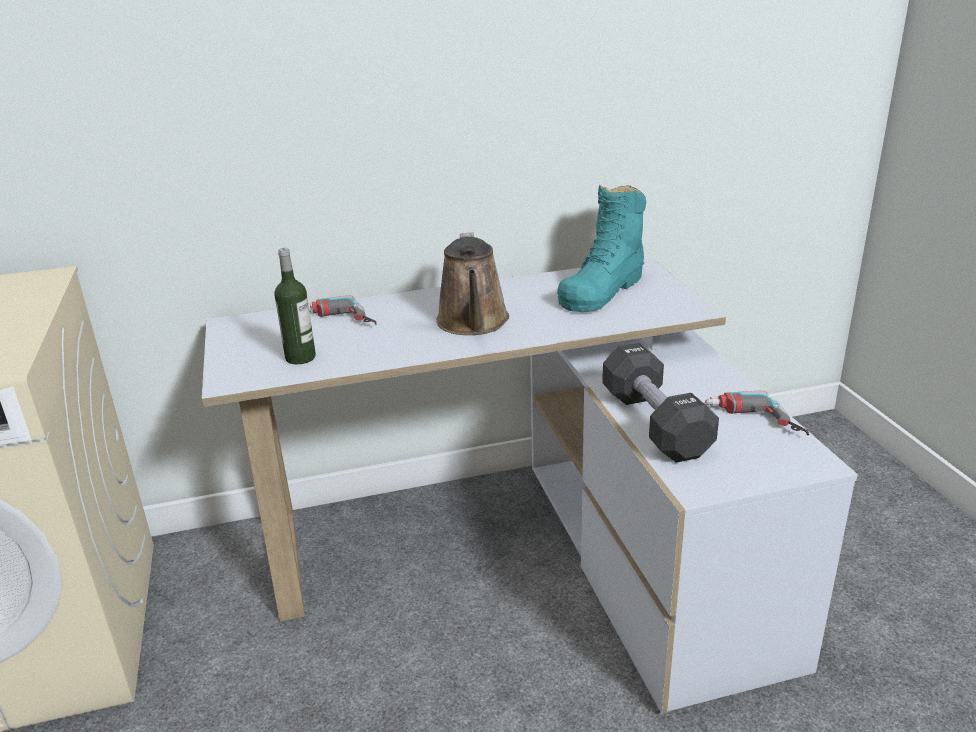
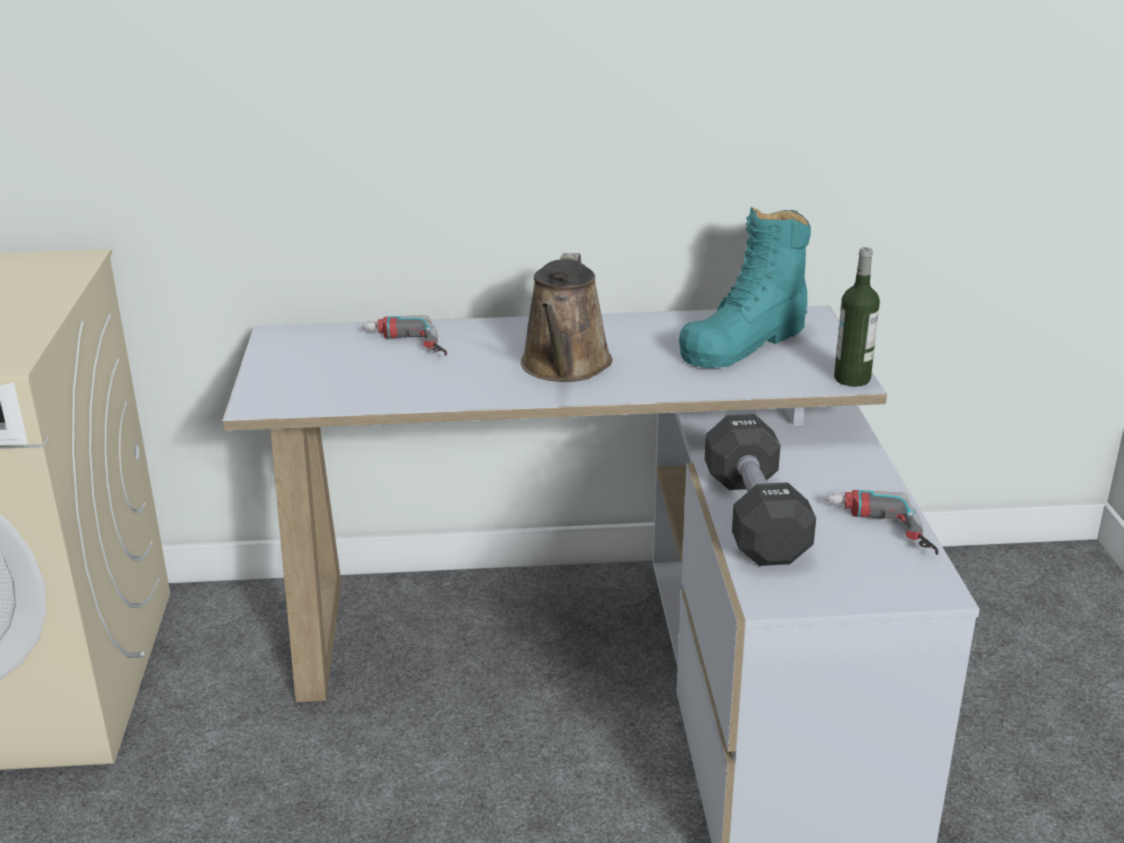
camera: 10 degrees right, 0 degrees up
(300, 357) = (346, 386): bottle -> bottle (852, 379)

